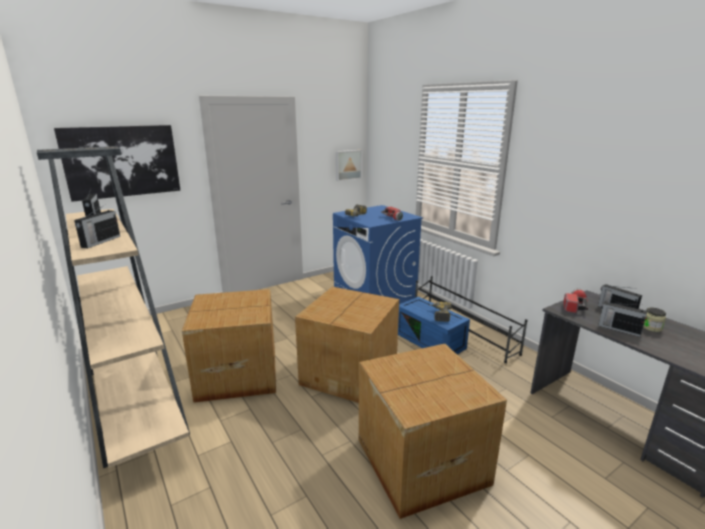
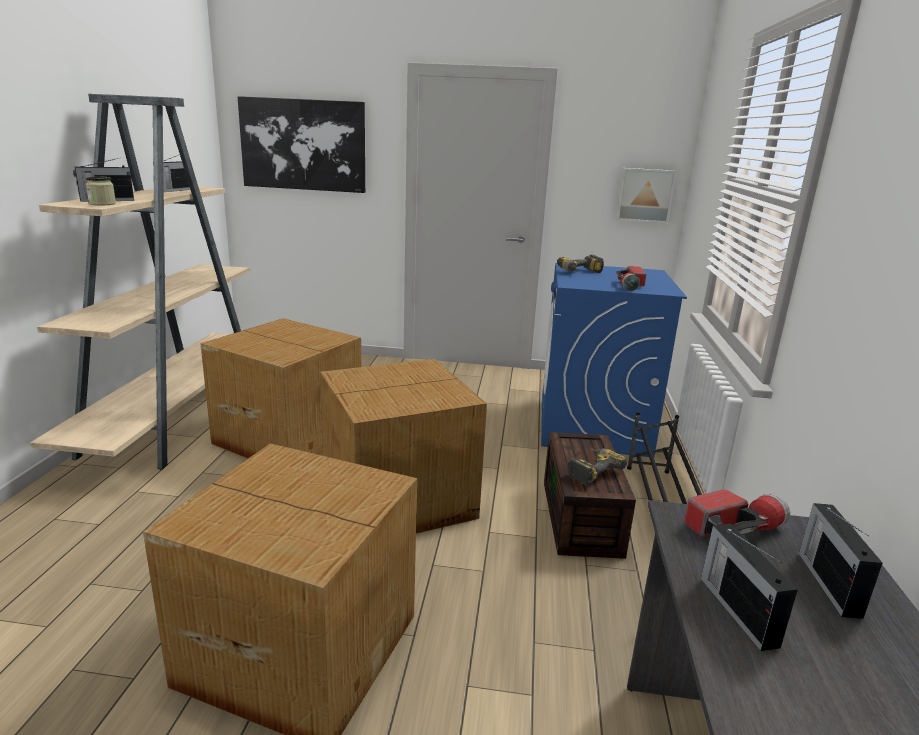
camera: 40 degrees right, 0 degrees up
(431, 341) = (583, 518): blue storage box -> brown storage box
(651, 327) = (848, 657): jar -> jar (102, 204)

